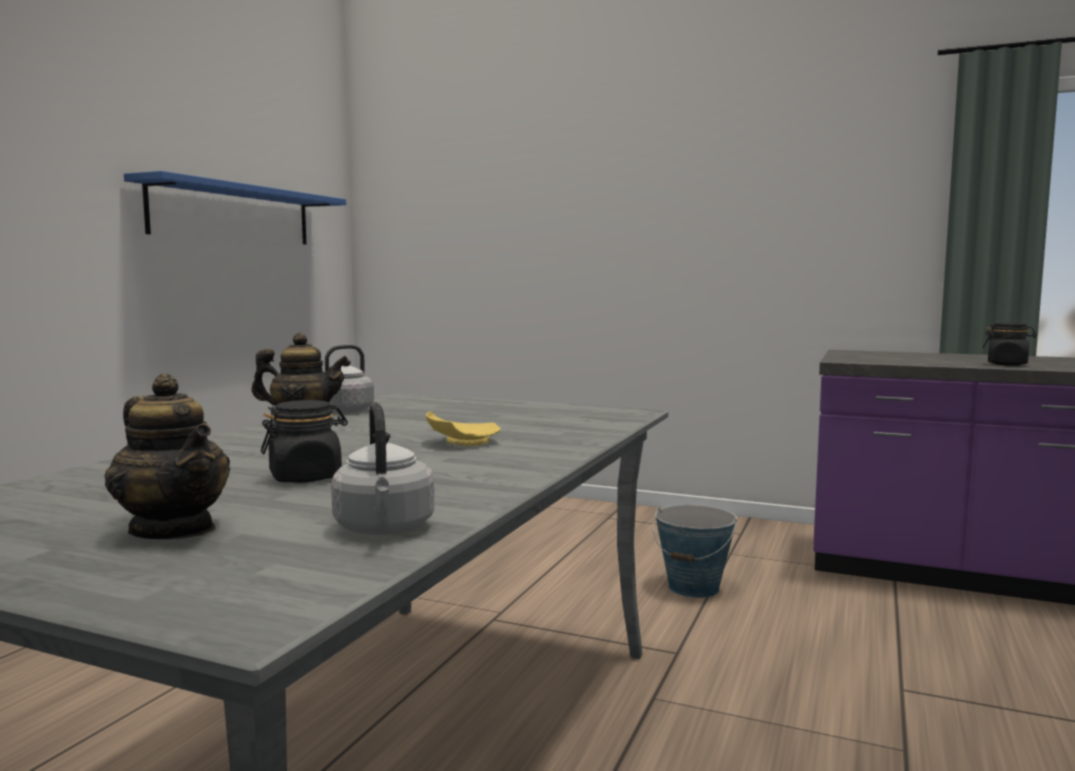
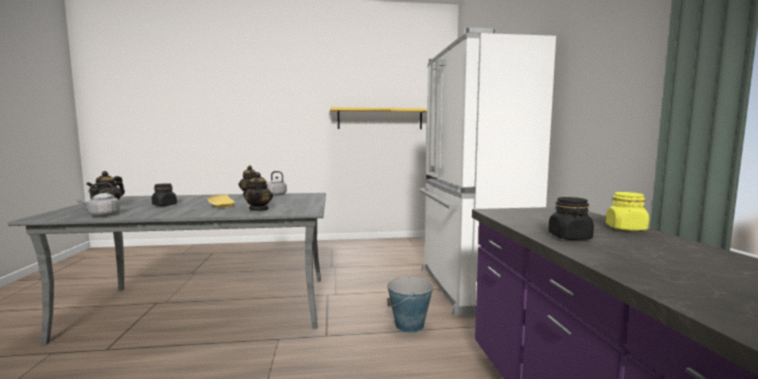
camera: 60 degrees right, 0 degrees up
(233, 214) = (380, 119): blue shelf -> yellow shelf
(552, 427) = (259, 209): none -> teapot
(604, 524) = (470, 288): none -> white fridge
(965, 355) = (626, 228): none -> yellow jar

